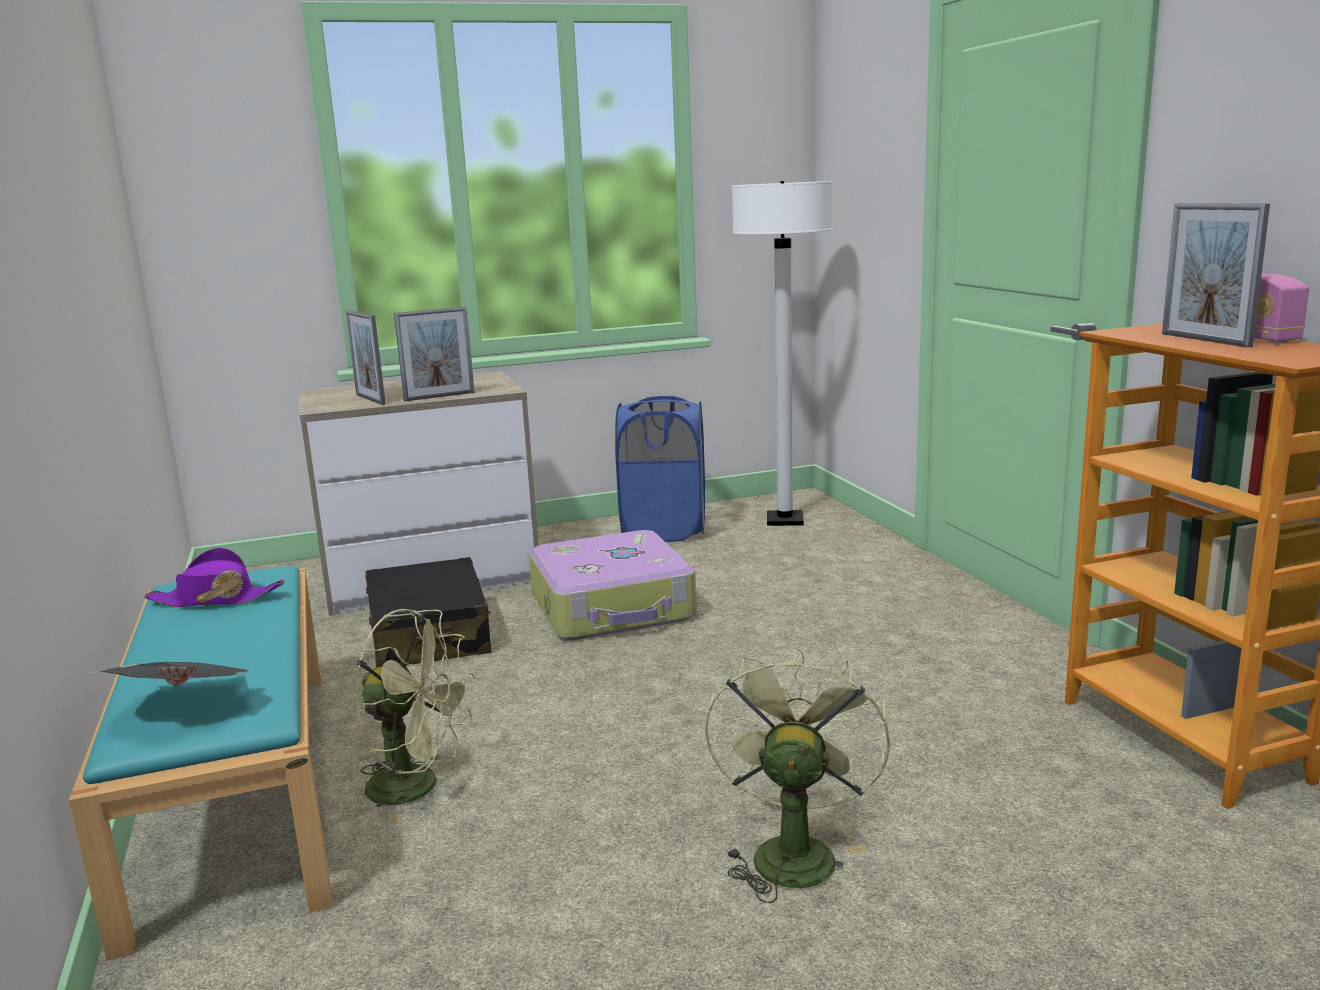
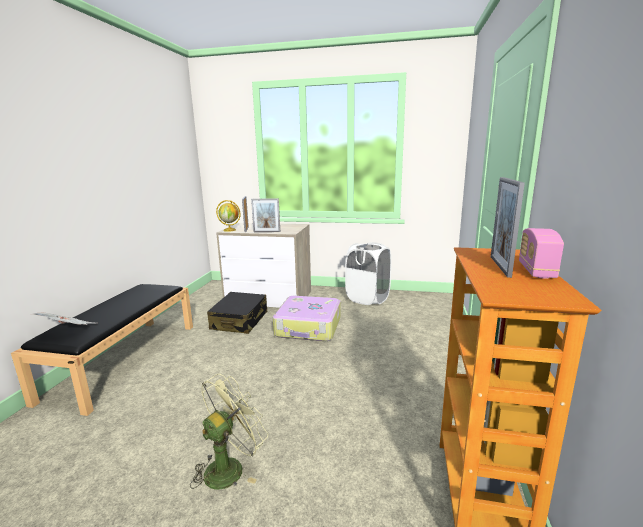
camera: 30 degrees right, 0 degrees up
(215, 599) = (140, 293): purple hat -> none
(235, 786) = (125, 359): turquoise bench -> black bench
(328, 406) = (230, 230): none -> globe
(418, 787) = (163, 380): green fan -> none
(664, 530) = (368, 298): blue laundry basket -> white laundry basket
(785, 520) = (421, 306): white floor lamp -> none

